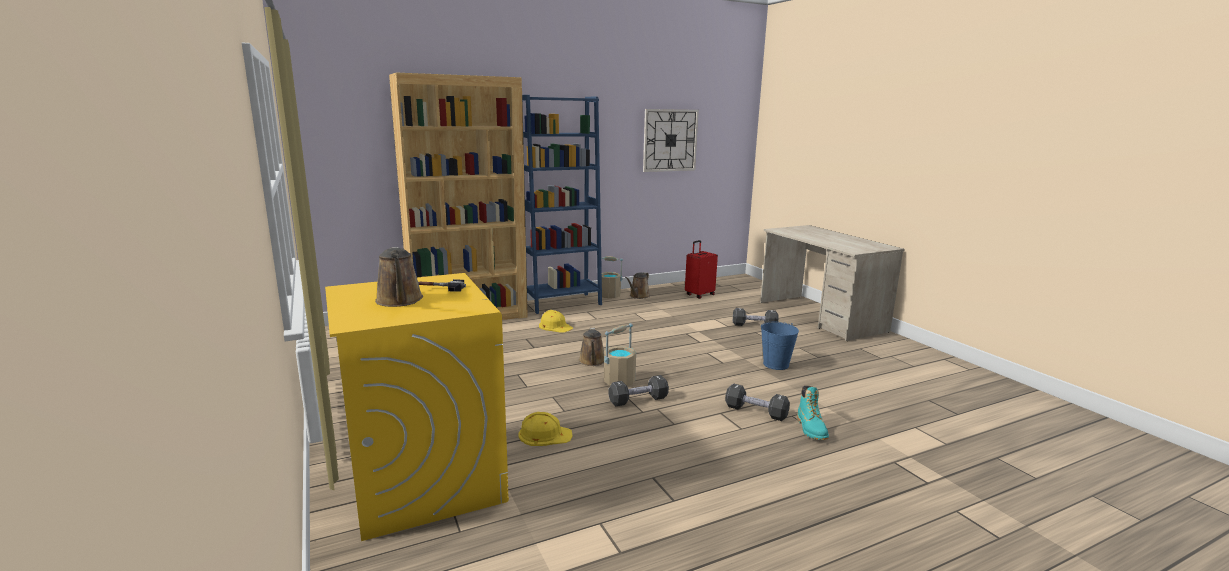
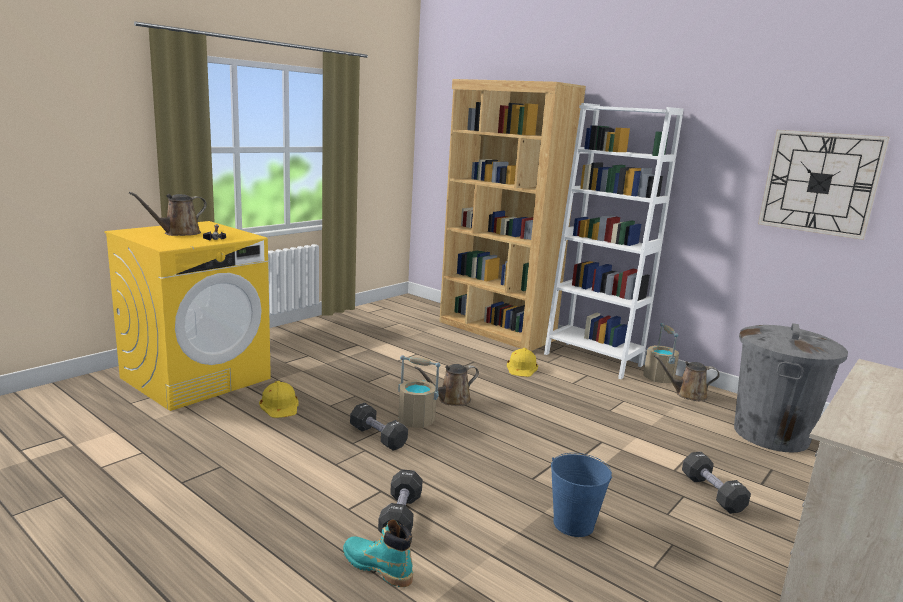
camera: 65 degrees right, 0 degrees up
(562, 303) = (592, 359): blue bookcase -> white bookcase
(699, 295) = (771, 434): red suitcase -> grey trash can
(811, 429) = (377, 567): turquoise boot -> turquoise boot turned 60 degrees clockwise

